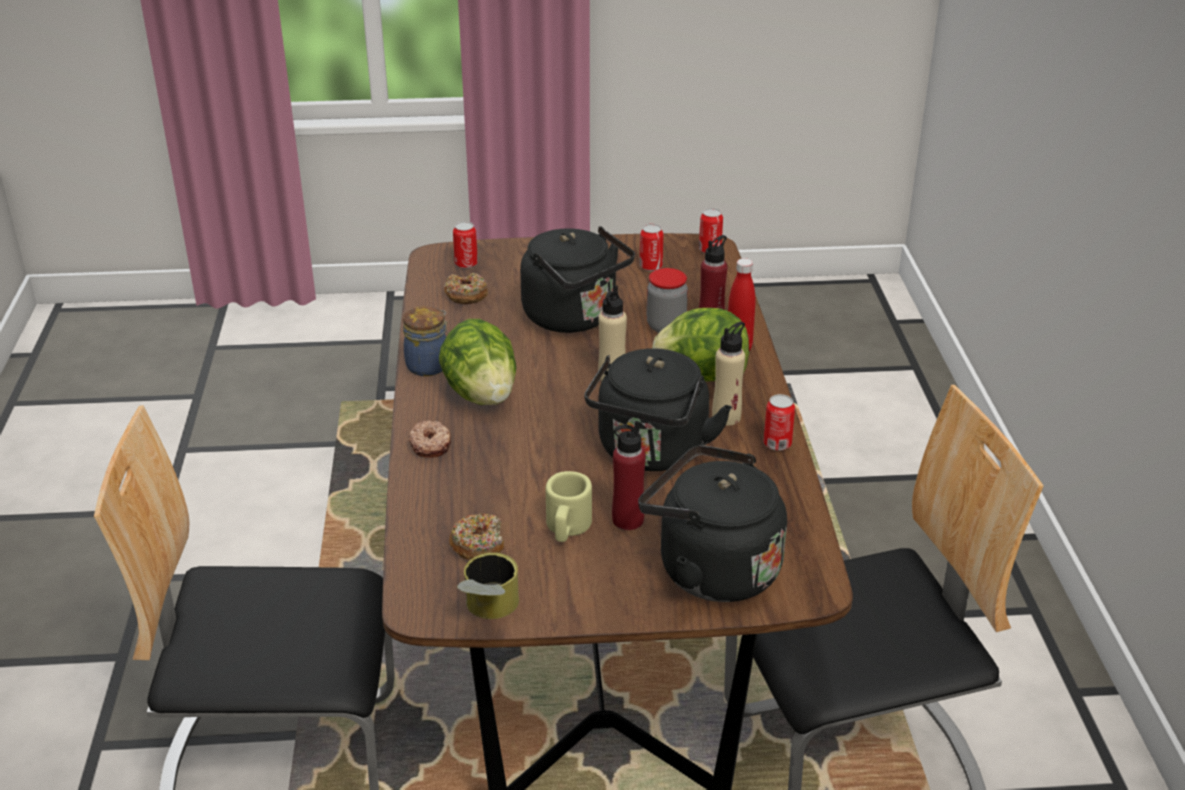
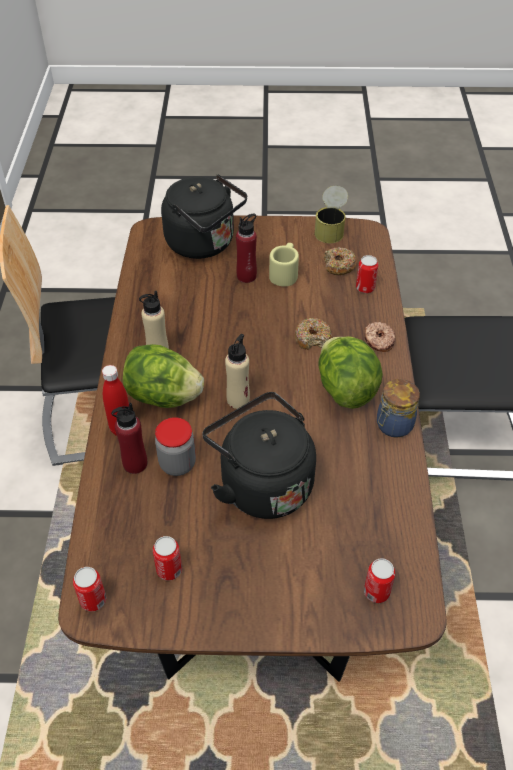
camera: 175 degrees left, 15 degrees up
(466, 295) = (370, 529): donut -> donut (312, 338)
(651, 453) = (221, 324): black kettle -> none
(777, 444) = (130, 326): can -> can (365, 288)

